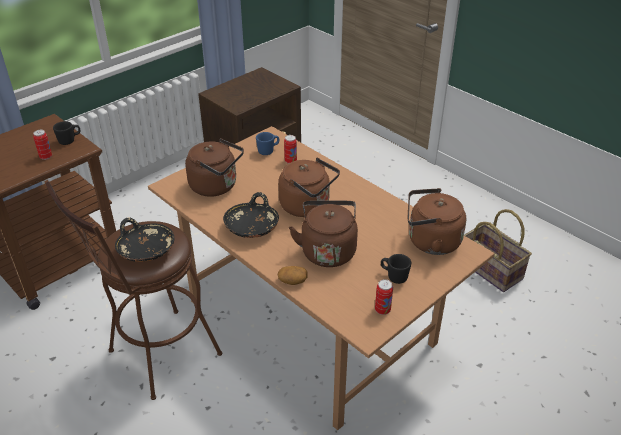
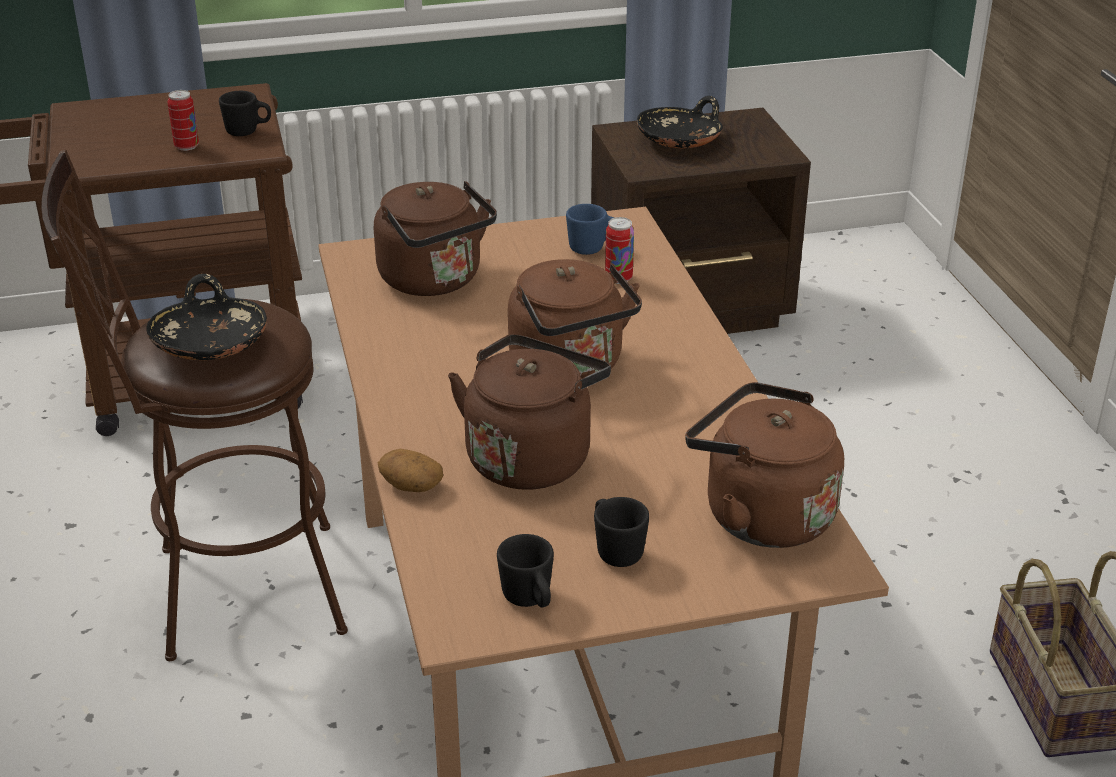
camera: 30 degrees right, 5 degrees down
(252, 226) = (431, 368): black bowl -> black bowl (680, 140)
(382, 310) = (530, 600): can -> black mug

